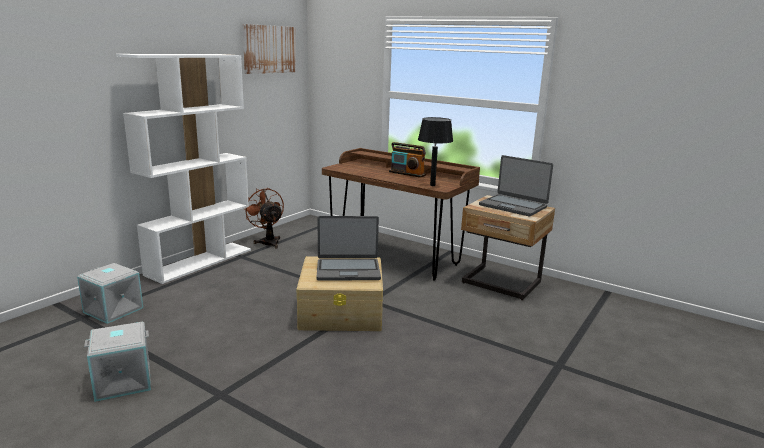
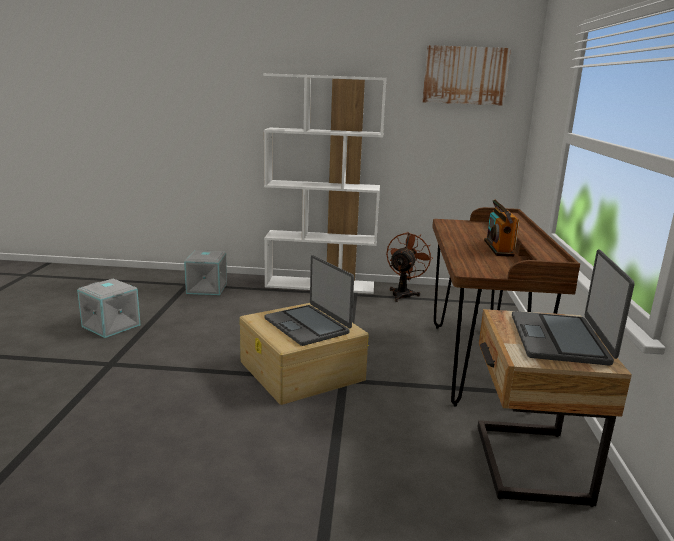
camera: 60 degrees right, 0 degrees up
(432, 185) = (471, 265): black table lamp -> none

